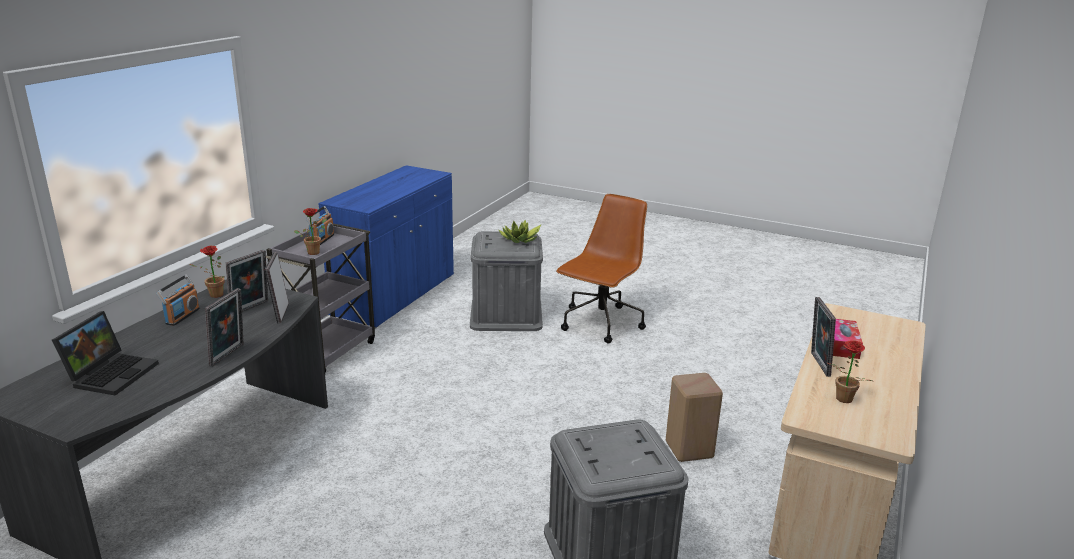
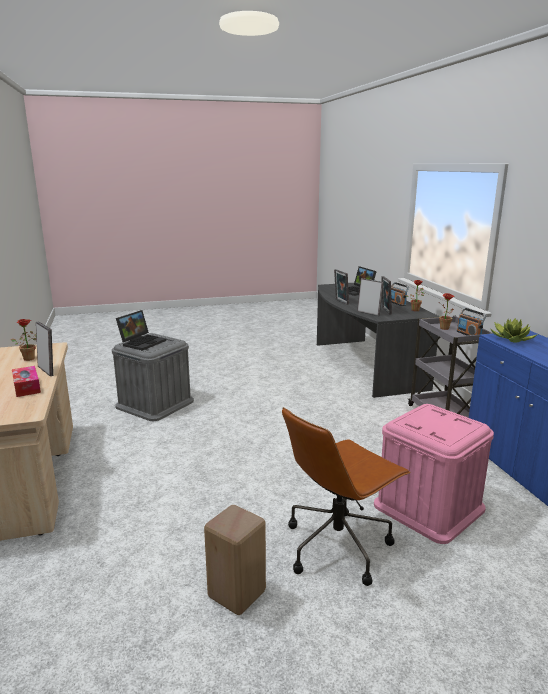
camera: 140 degrees right, 5 degrees down
(506, 314) = (428, 507): grey storage box -> pink storage box
(520, 240) = (432, 429): potted plant -> potted plant (511, 339)
(600, 324) = (338, 545): brown office chair -> brown office chair turned 60 degrees clockwise
(631, 455) = (142, 342): none -> laptop
(687, 449) = (148, 460): beige stool -> beige stool (238, 594)

